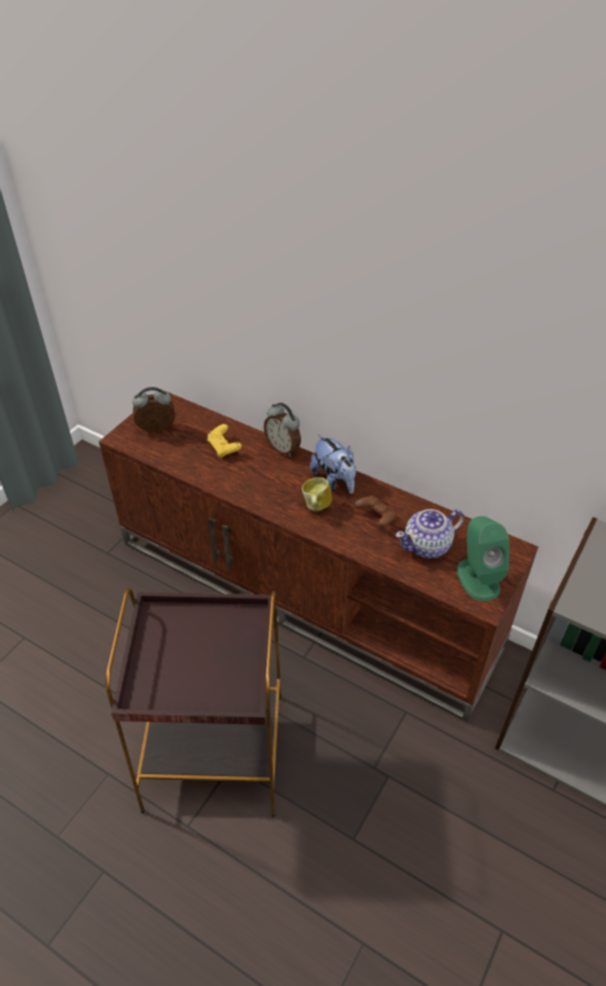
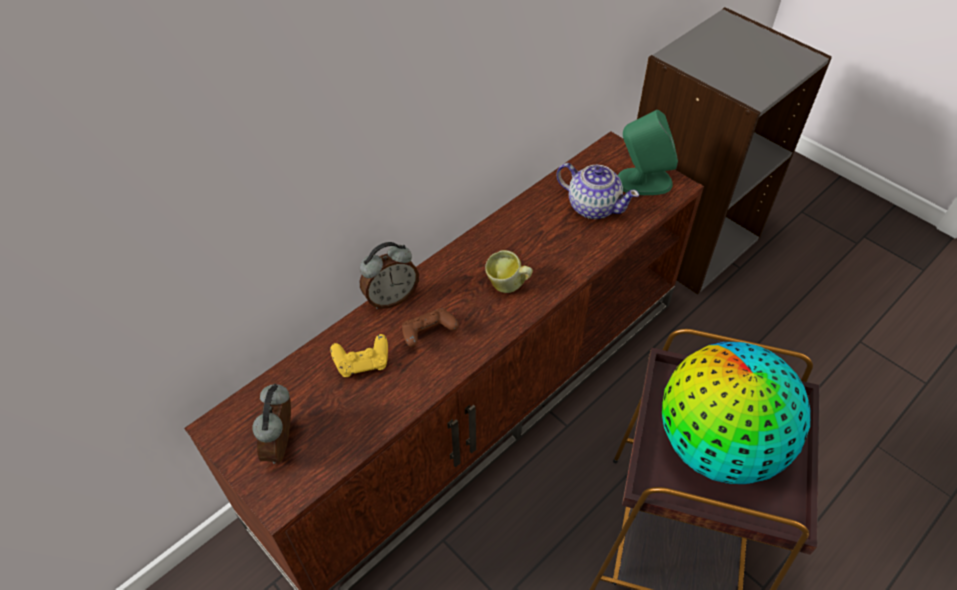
camera: 75 degrees left, 5 degrees up
(195, 652) = (717, 446): none -> globe
(334, 480) = (469, 260): plush toy -> none
(376, 517) = (540, 237): brown game controller -> brown game controller (428, 334)
(428, 546) = (593, 206): teapot -> teapot turned 45 degrees counterclockwise

